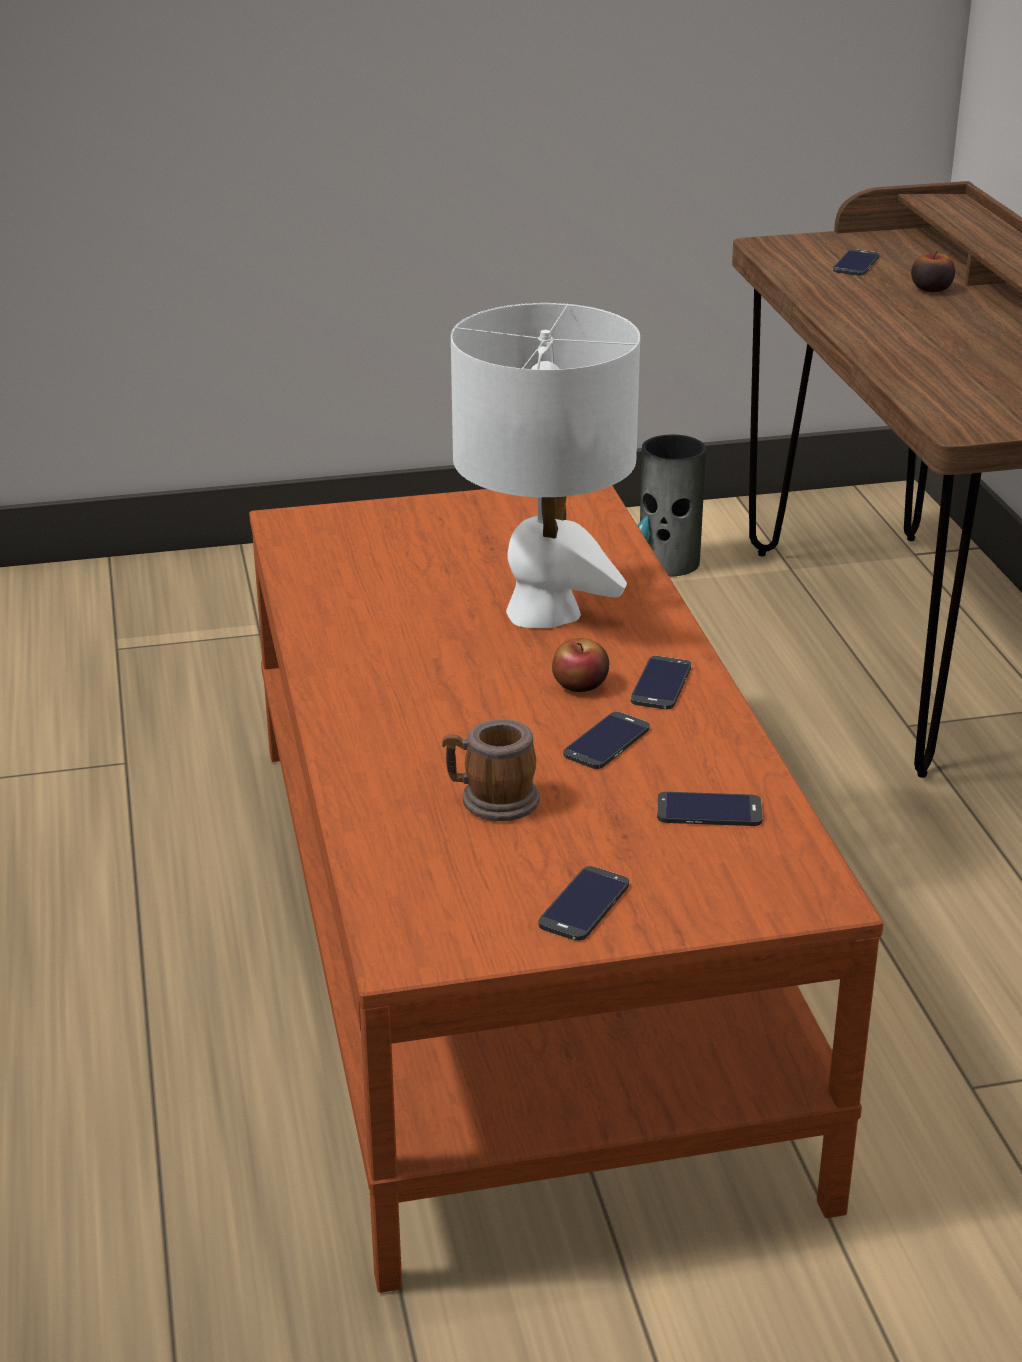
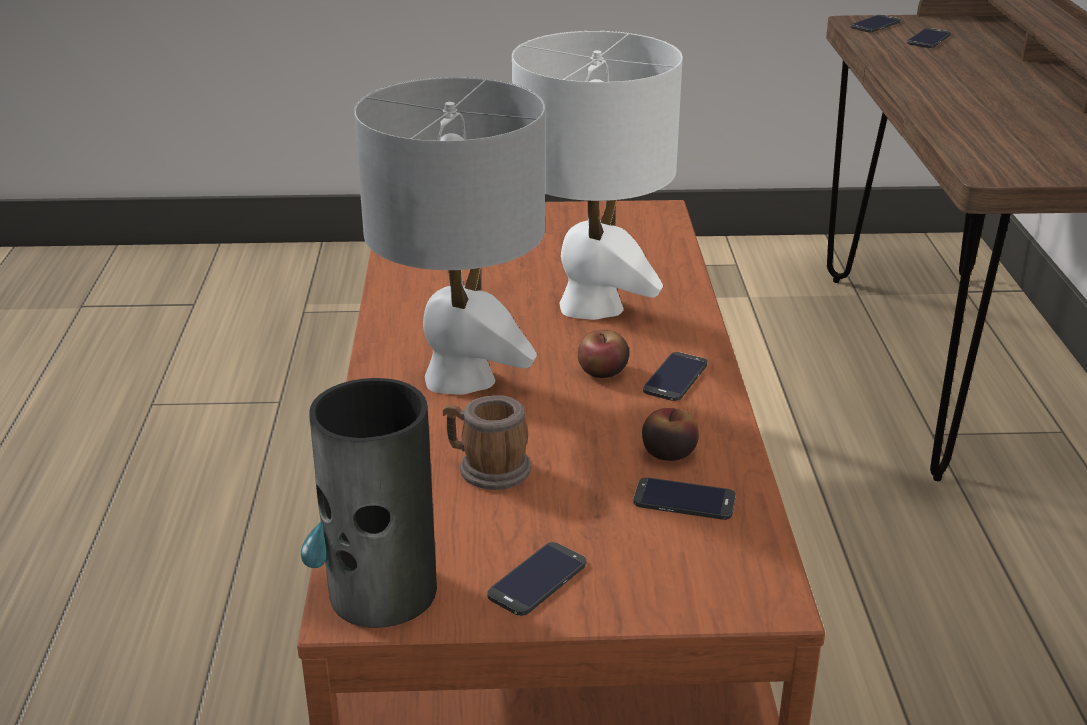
camera: 10 degrees right, 0 degrees up
(425, 707) = (460, 378): none -> grey table lamp
(607, 741) = (610, 425): phone -> phone (875, 24)
(669, 562) = (757, 281): vase -> vase (382, 592)
(931, 289) = (989, 61): apple -> apple (668, 452)

